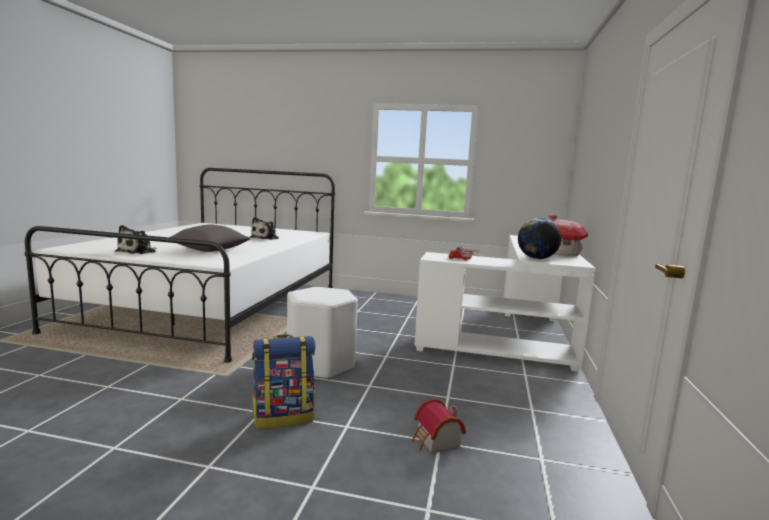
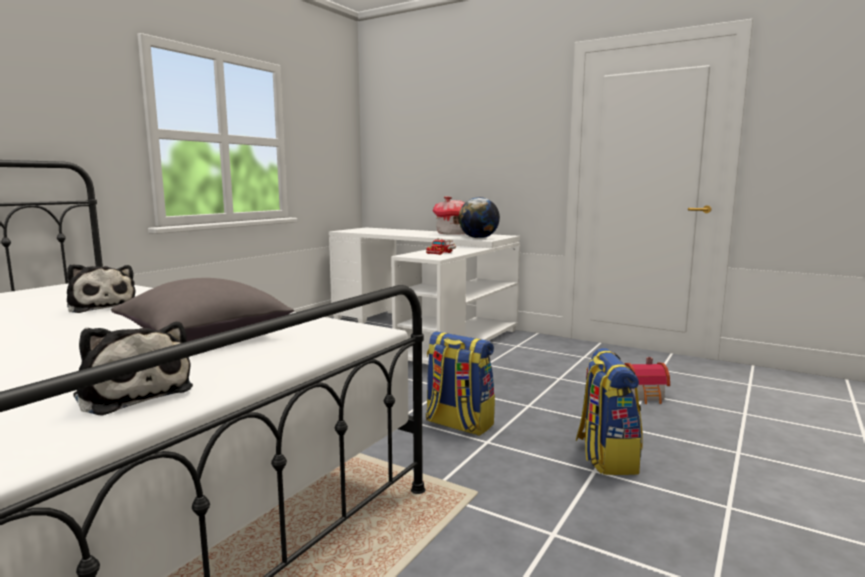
camera: 70 degrees left, 0 degrees up
(320, 364) = (458, 424): white stool -> backpack

